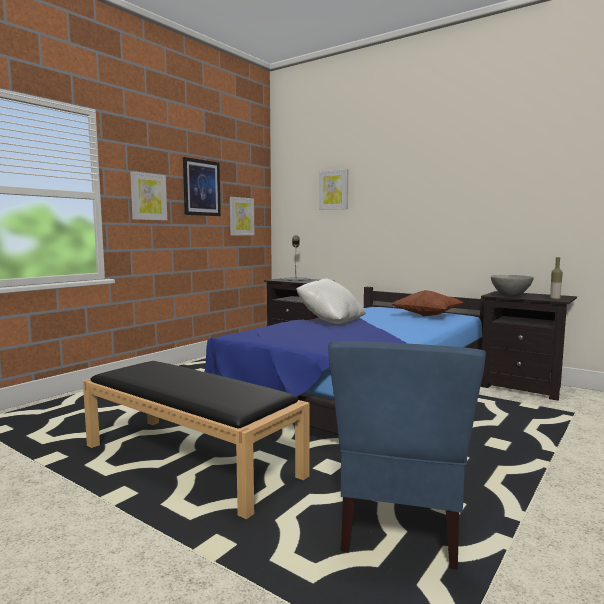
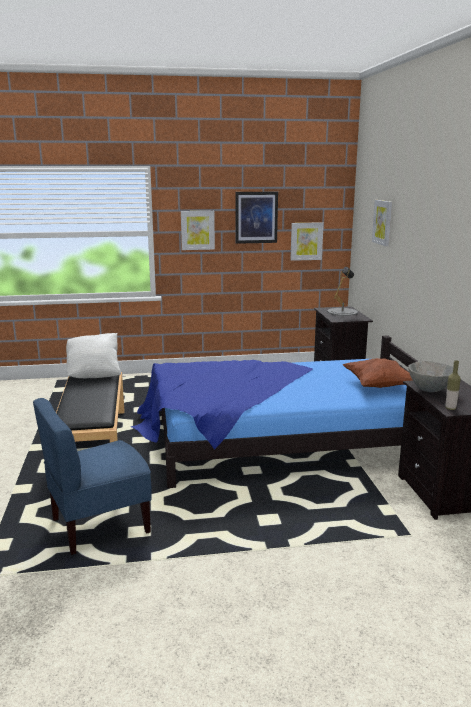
camera: 45 degrees right, 10 degrees up
(330, 321) = (272, 369): white pillow -> white pillow (94, 373)

